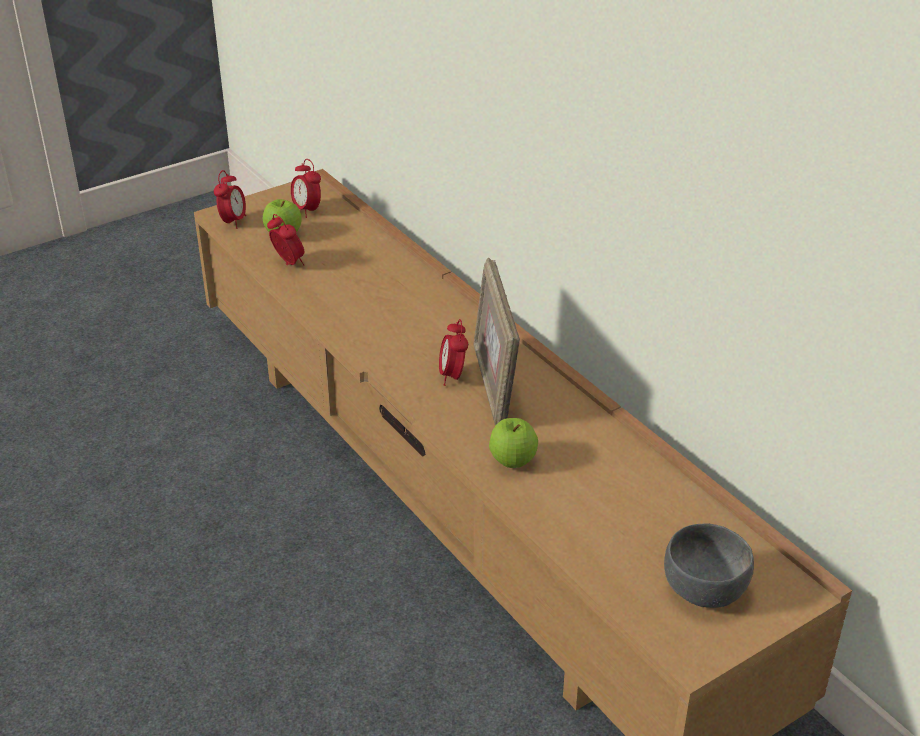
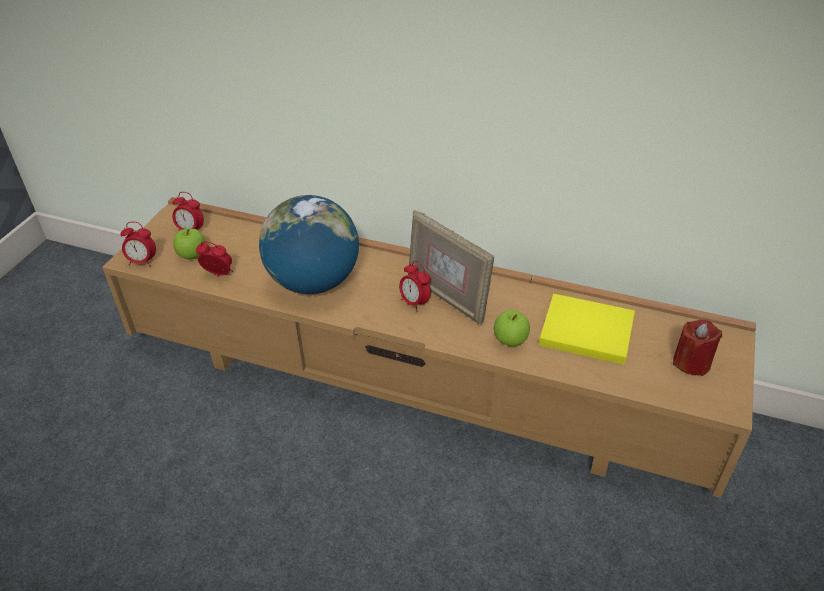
camera: 35 degrees left, 5 degrees up
(233, 222) = (142, 262): alarm clock -> alarm clock turned 120 degrees clockwise
(372, 310) = (314, 282): none -> globe
(612, 492) = (583, 330): none -> yellow book
(705, 589) = (691, 362): grey bowl -> red candle

